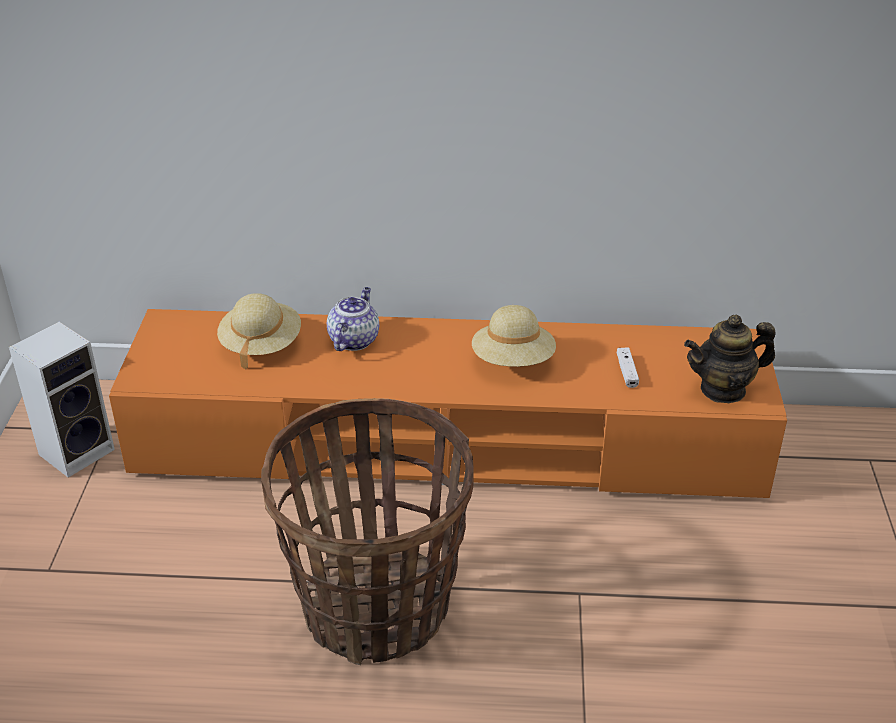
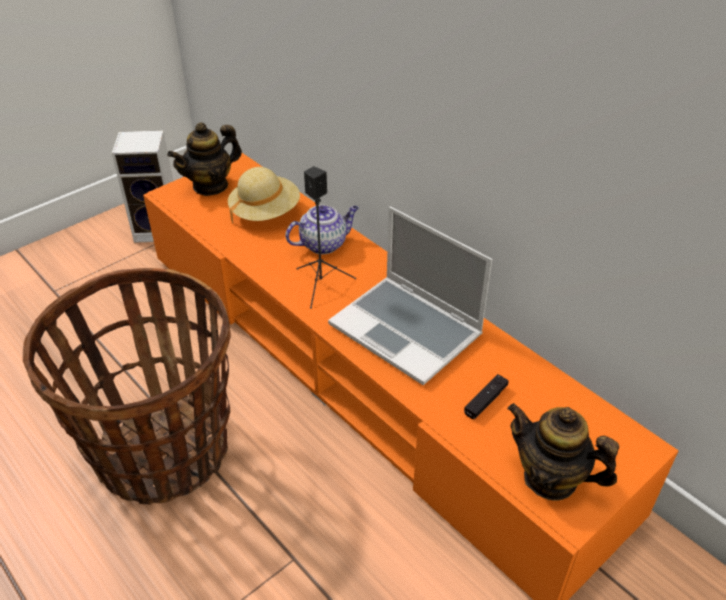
camera: 45 degrees right, 5 degrees up
(168, 351) = (210, 185): none -> teapot
(400, 369) = (321, 284): none -> black speaker
(513, 361) = (408, 330): beige hat -> laptop
(627, 372) = (485, 401): white game controller -> black game controller

